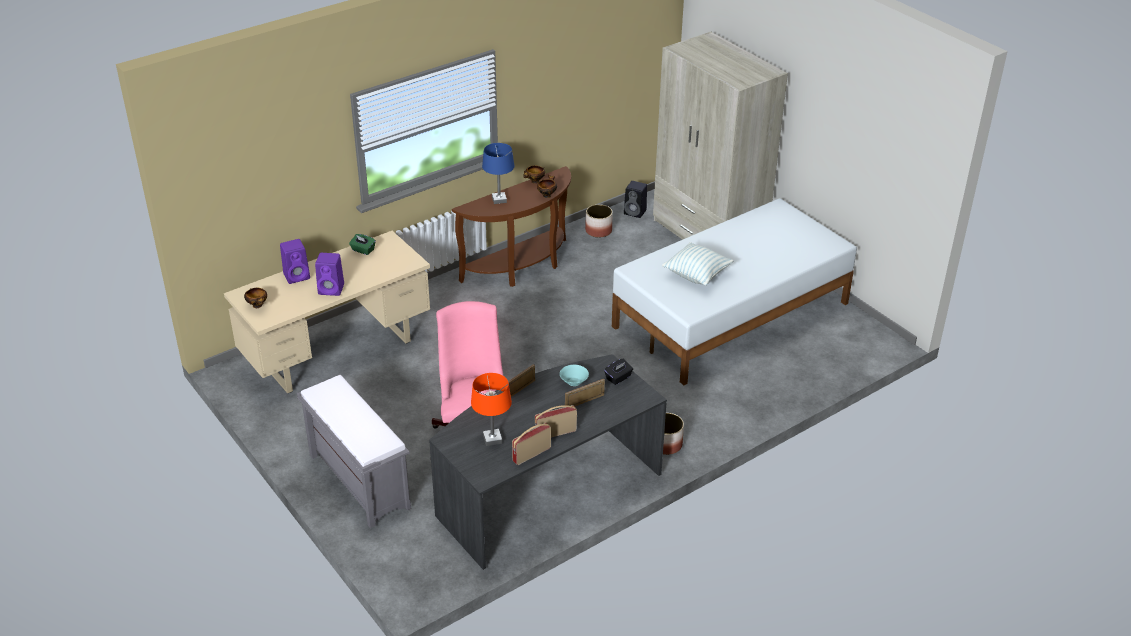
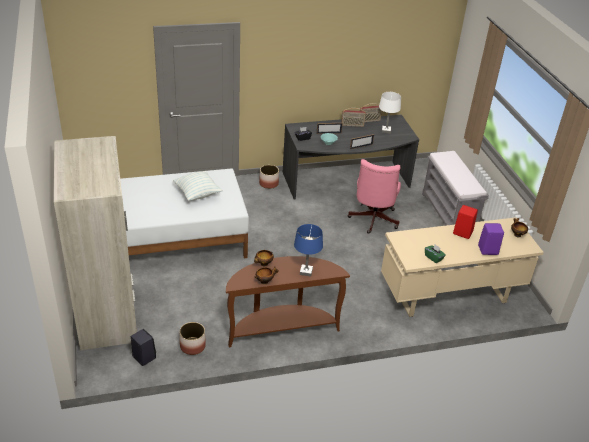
camera: 160 degrees left, 0 degrees up
(332, 289) = (462, 232): purple speaker -> red speaker
(492, 439) = (386, 130): orange table lamp -> white table lamp

